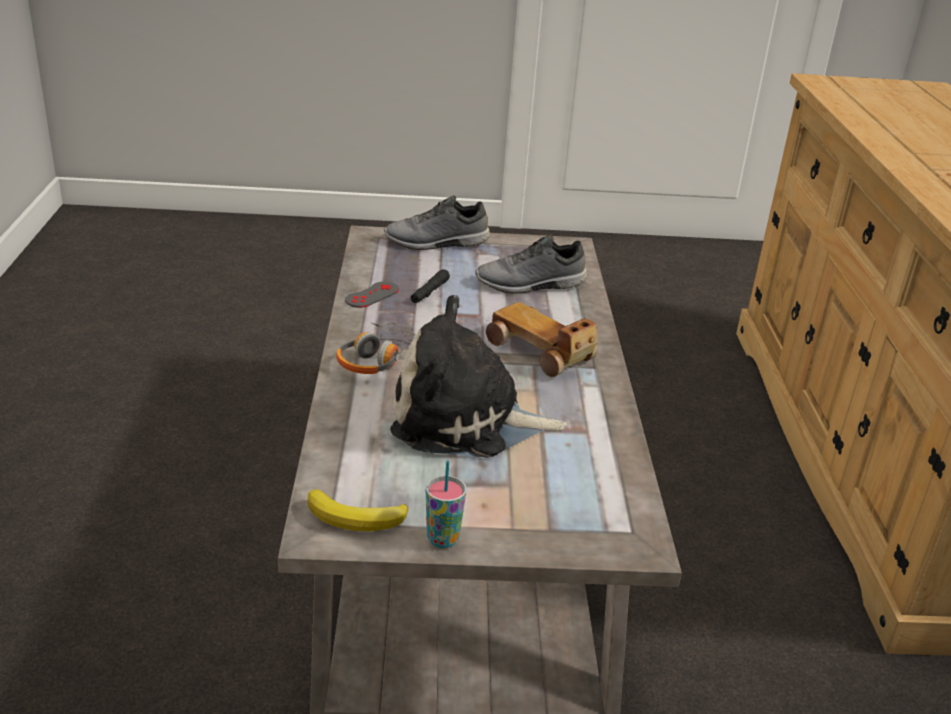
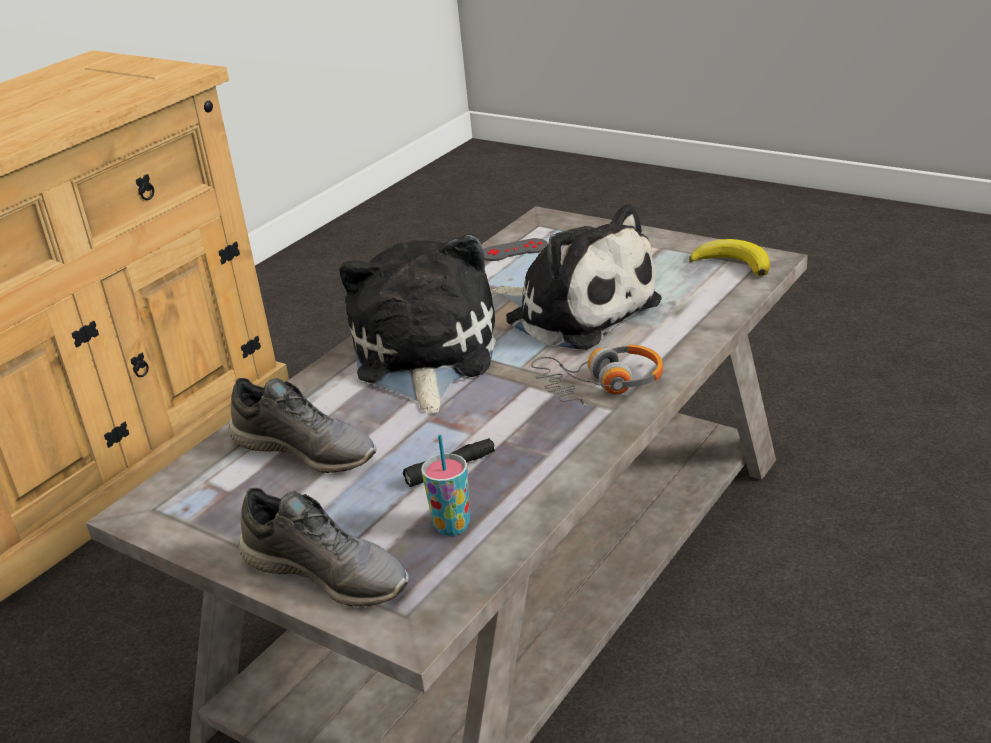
camera: 140 degrees left, 0 degrees up
(372, 295) = (533, 482): grey game controller -> grey game controller (514, 250)
(443, 539) = (677, 242): cup -> cup (452, 526)
(541, 352) = (423, 357): toy car -> plush toy

